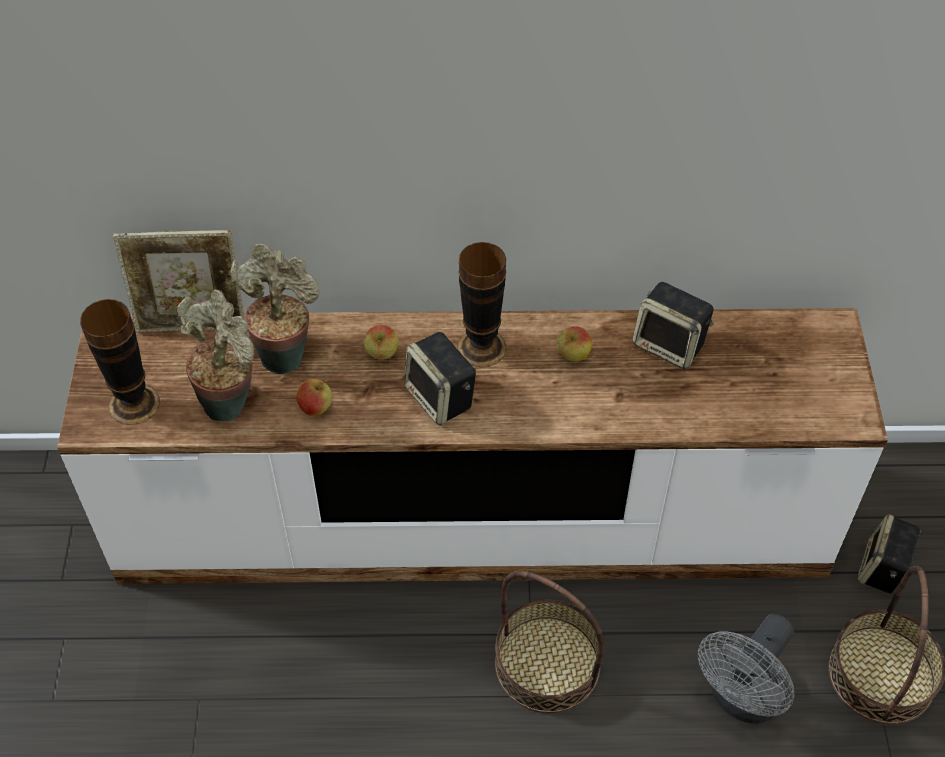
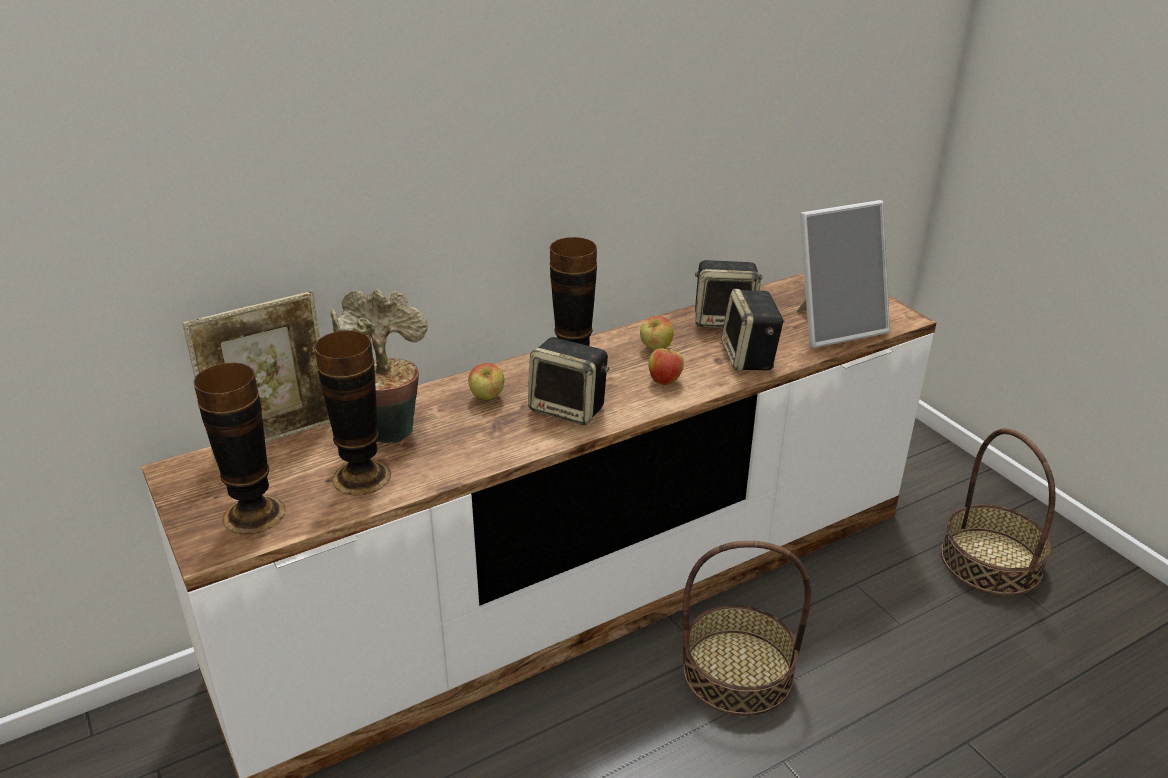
camera: 30 degrees left, 20 degrees down
(230, 400) = (361, 477): potted plant -> vase
(316, 408) = (456, 453): apple -> apple (665, 381)
(742, 699) = (912, 624): grey fan -> none
(773, 400) = (834, 326): none -> picture frame
(882, 570) = (926, 495): speaker -> speaker (750, 358)

